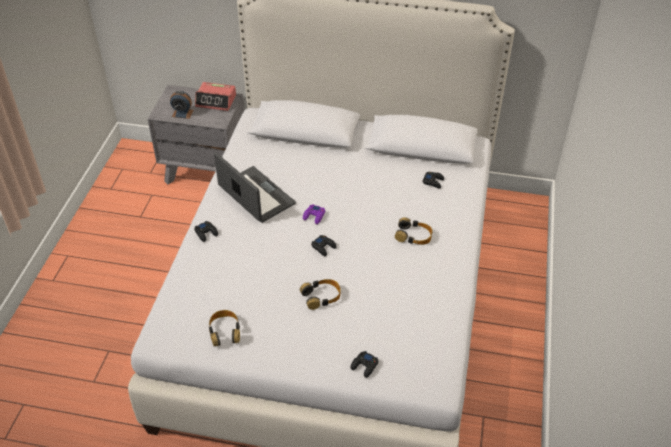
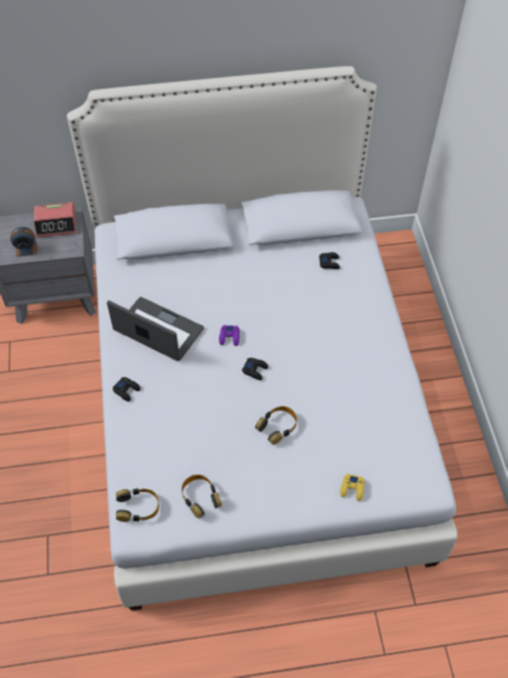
camera: 20 degrees left, 10 degrees up
(364, 366) = (352, 489): black game controller -> yellow game controller
(413, 236) = (337, 330): headphones -> headphones (138, 507)

